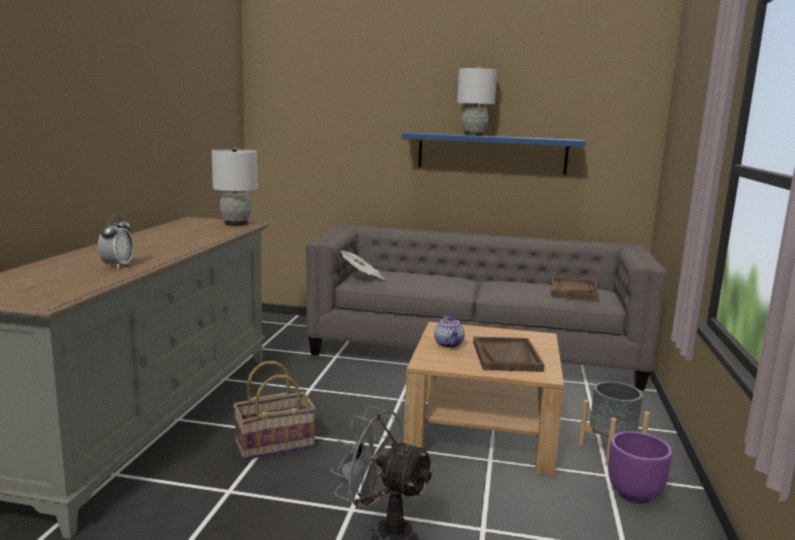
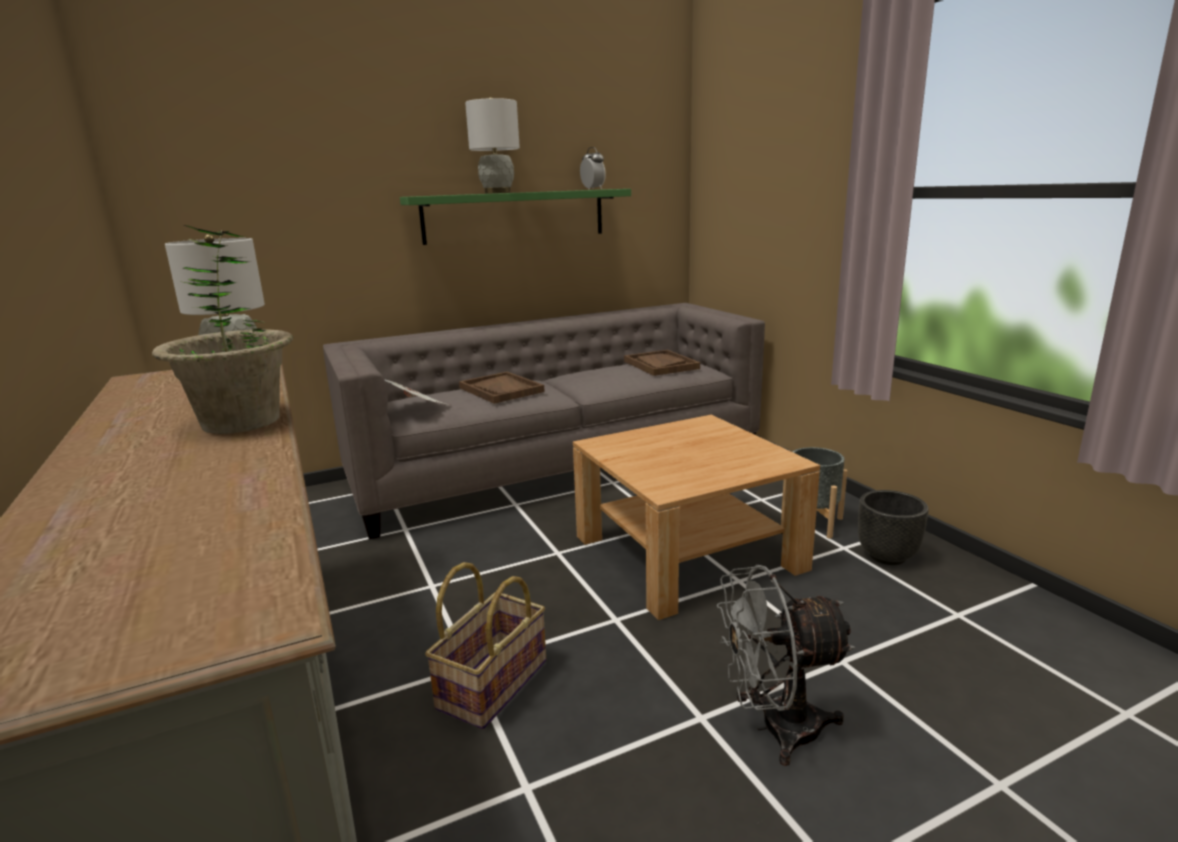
camera: 35 degrees left, 5 degrees up
(117, 266) = (217, 491): alarm clock -> alarm clock (593, 189)
(182, 245) = (241, 422): none -> potted plant
(449, 345) = (646, 461): teapot -> none
(491, 153) = (515, 216): blue shelf -> green shelf
(506, 356) = (721, 454): brown tray -> brown tray (501, 390)
(635, 495) = (888, 556): purple planter -> black planter

